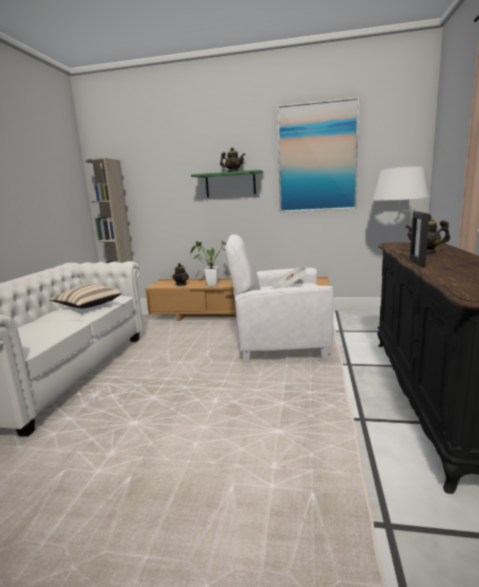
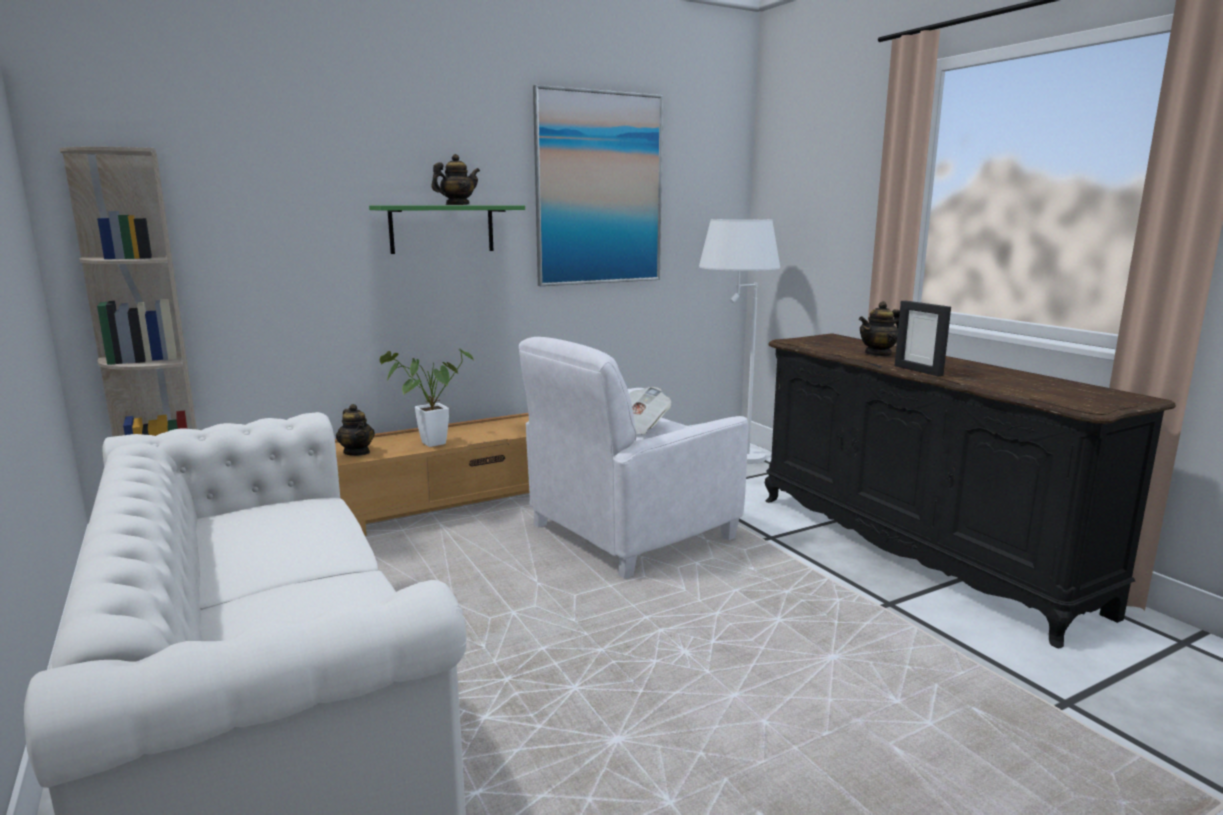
camera: 40 degrees left, 0 degrees up
(87, 306) = (302, 537): beige pillow -> none

